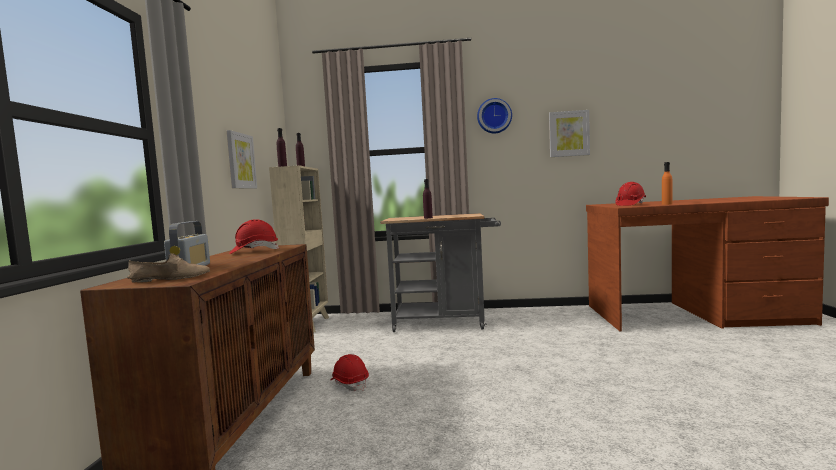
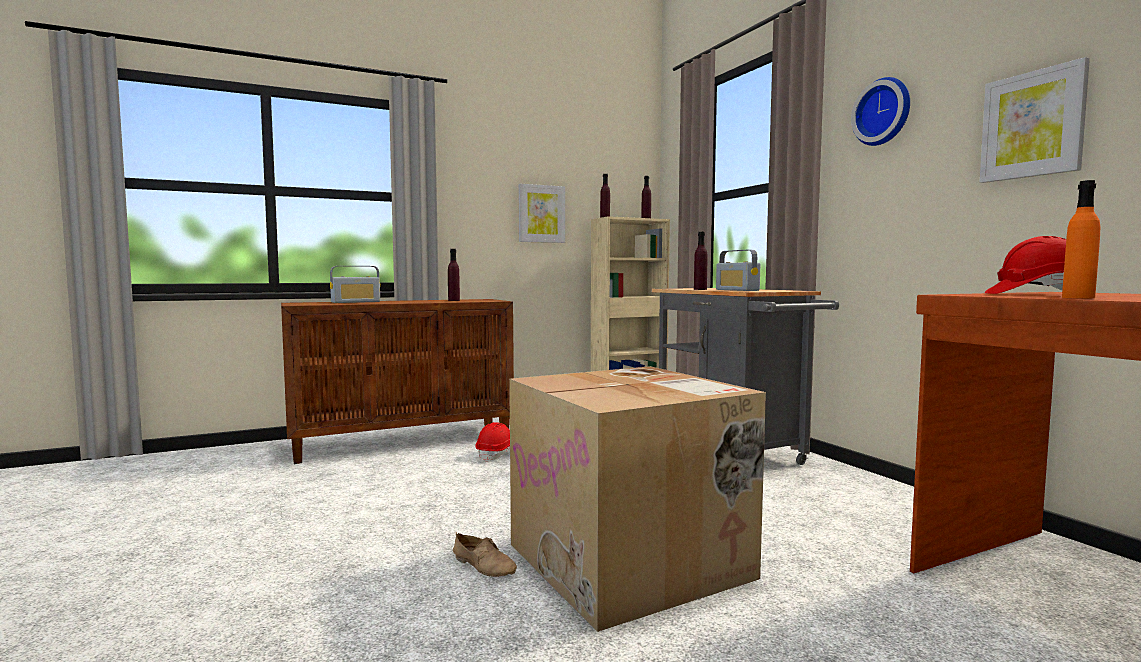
camera: 60 degrees right, 0 degrees up
(171, 278) = (311, 303): beige shoe -> beige shoe (485, 565)
(254, 251) = (454, 300): red hard hat -> purple bottle
(452, 216) = (737, 290): none -> radio
(589, 377) = (632, 561): none -> cardboard box

